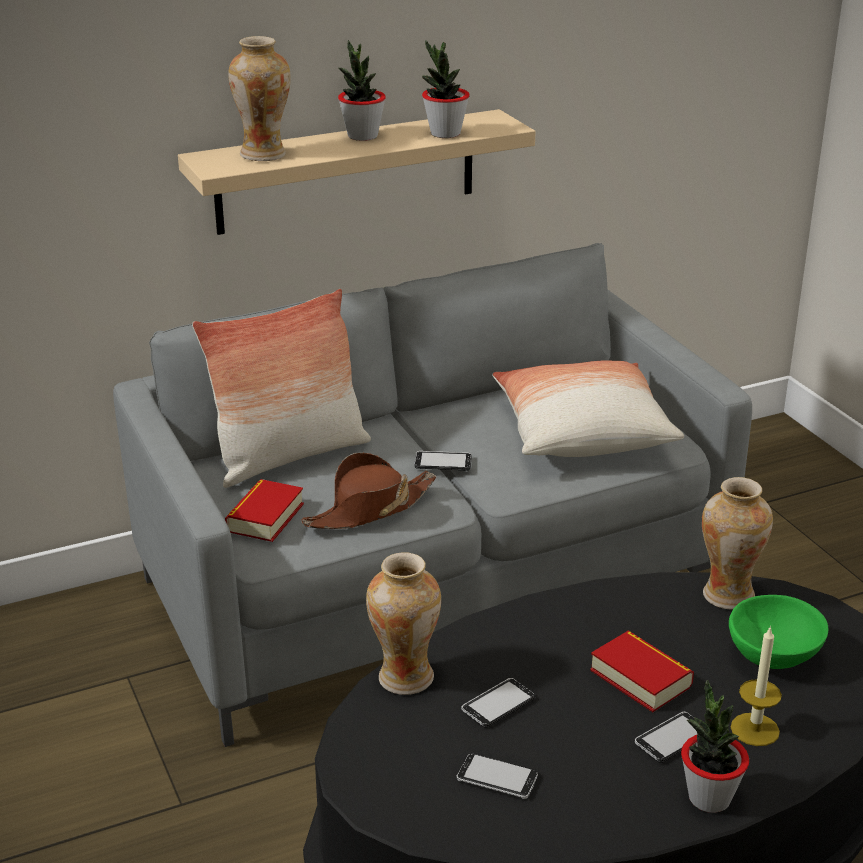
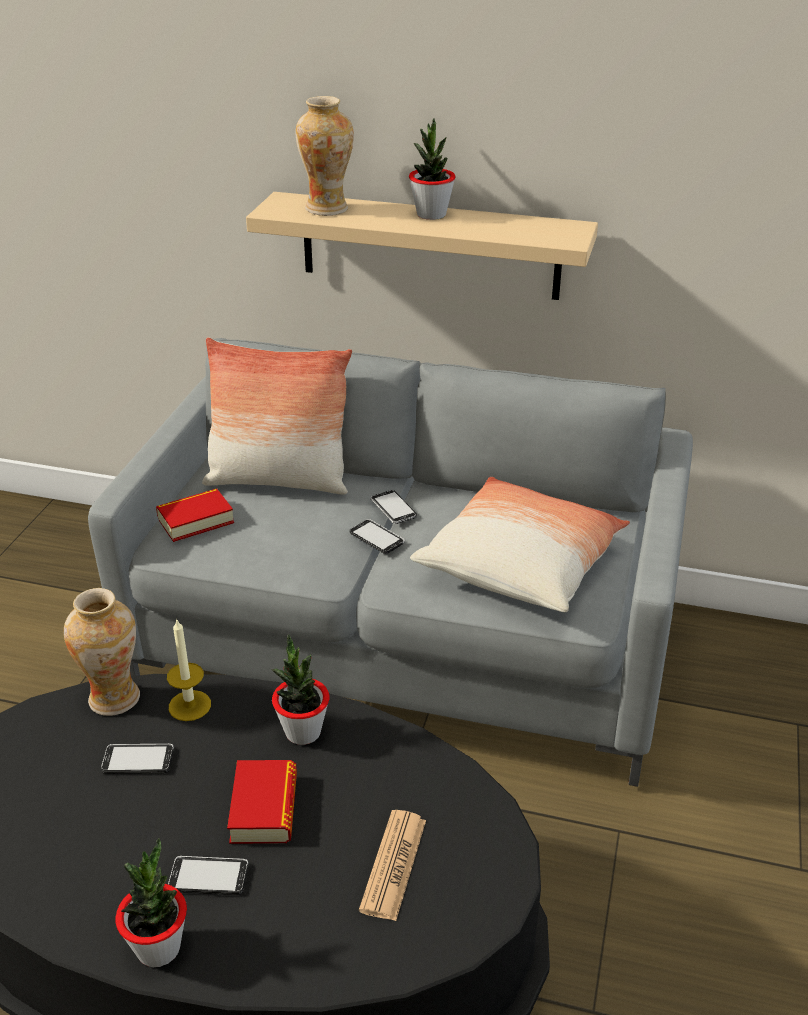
camera: 40 degrees right, 5 degrees up
(370, 509) = (269, 550): brown hat -> none
(445, 133) = (501, 231): potted plant -> potted plant (302, 732)
(497, 778) = (52, 818): phone -> phone (393, 508)
(727, 595) = (442, 781): vase -> none
(755, 729) = (281, 916): candle -> candle (189, 705)
(774, 658) = (393, 865): green bowl -> newspaper

